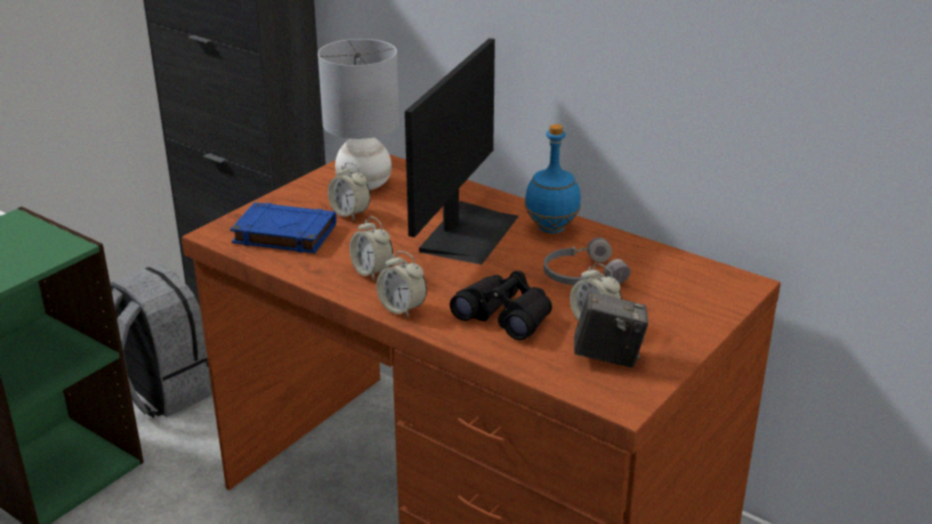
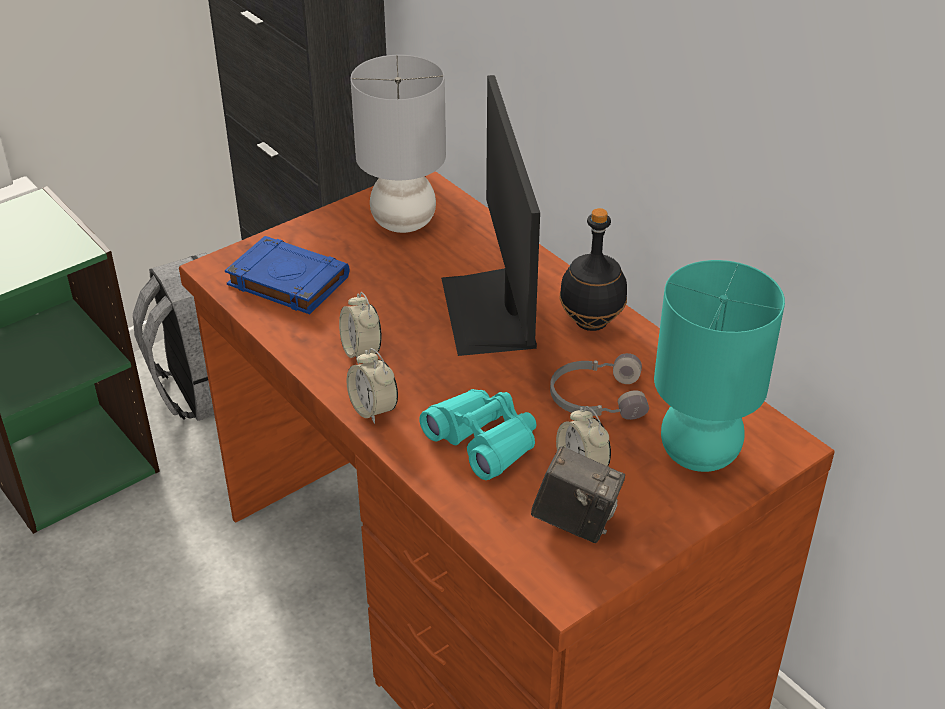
camera: 15 degrees right, 10 degrees up
(350, 213) = (370, 263): alarm clock -> none
(467, 232) = (491, 312): monitor -> monitor turned 135 degrees clockwise
(505, 316) = (483, 441): black binoculars -> turquoise binoculars
(552, 228) = (592, 322): blue bottle -> black bottle
(681, 299) = (699, 454): none -> turquoise table lamp

